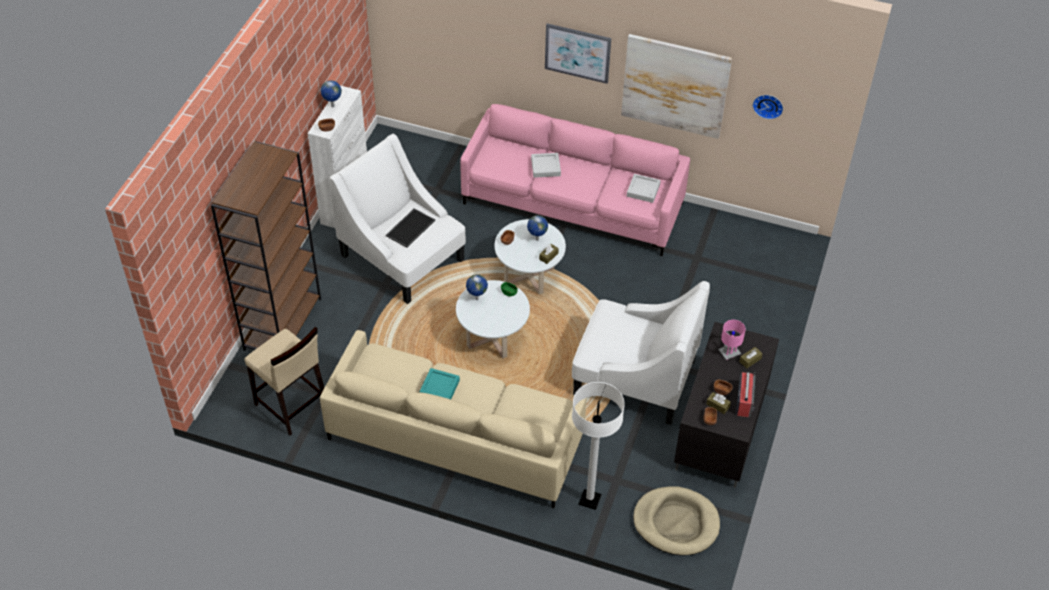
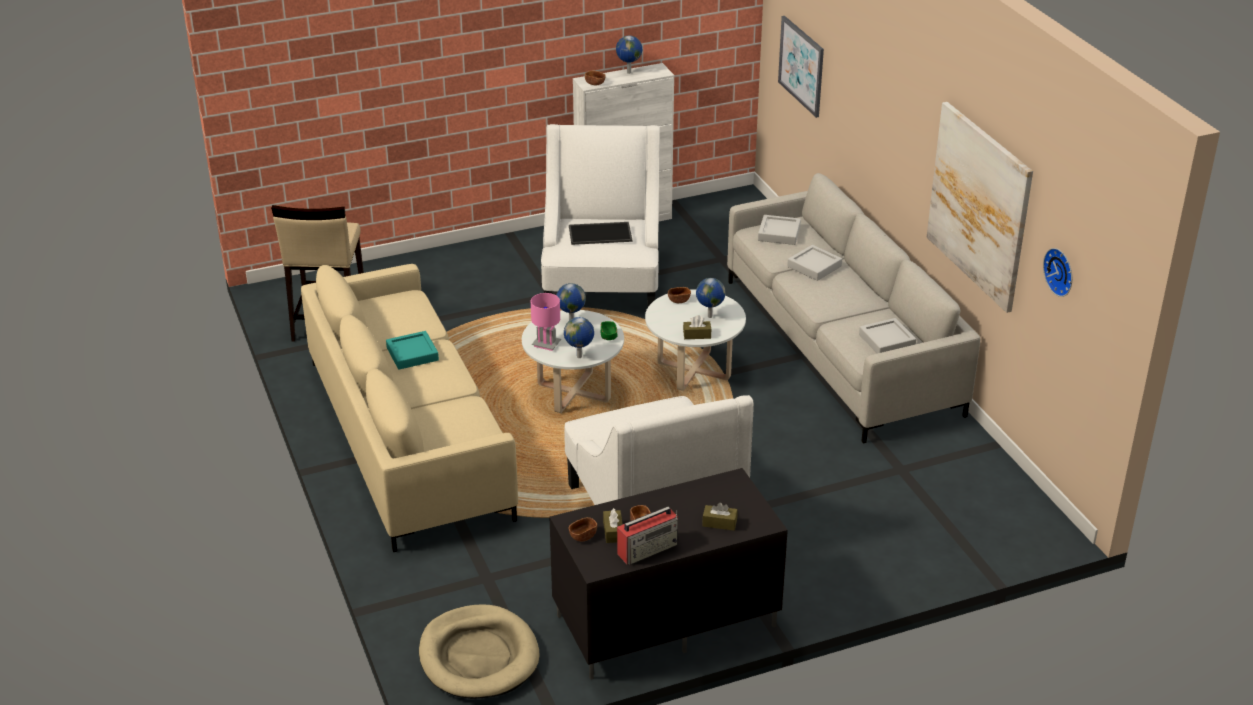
camera: 50 degrees right, 15 degrees down
(282, 323) = (423, 267): brown bookcase -> none
(497, 157) = (779, 233): none -> grey tray
(515, 317) = (580, 357): none -> globe
(572, 204) = (840, 346): pink sofa -> grey sofa
(577, 53) = (903, 121): picture -> picture (801, 65)
(589, 500) = (435, 572): white floor lamp -> none
(729, 352) = (709, 501): pink table lamp -> pink table lamp (546, 344)

